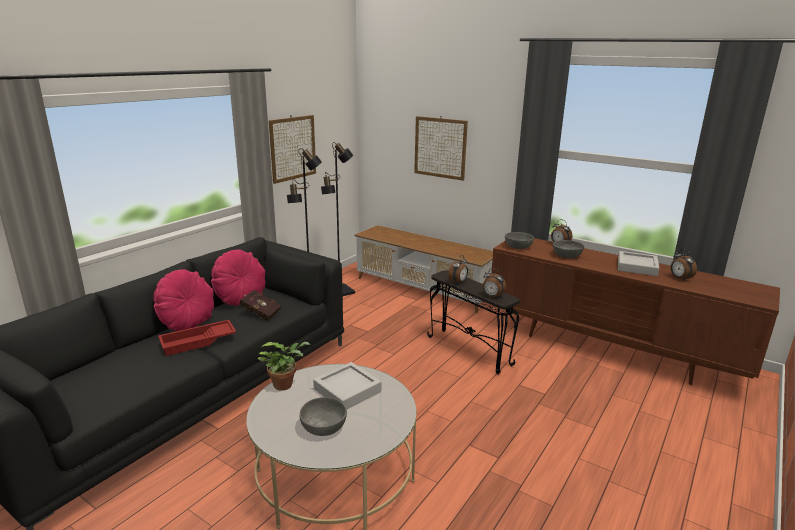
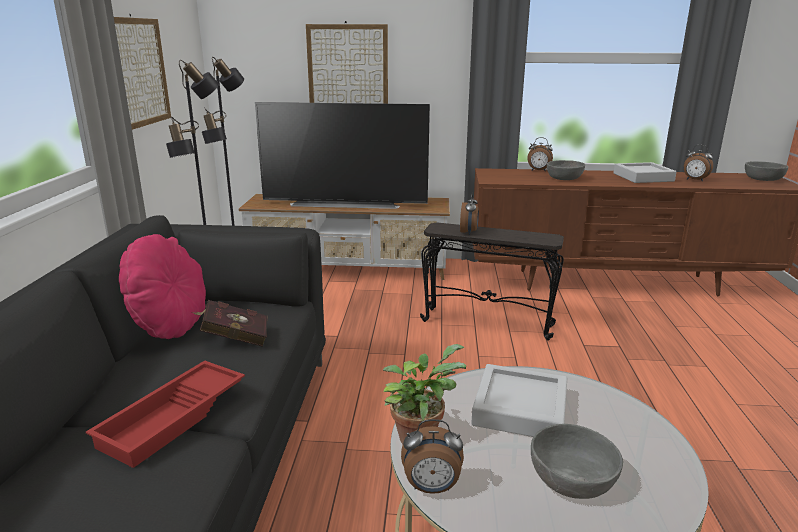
camera: 30 degrees left, 0 degrees up
(188, 325) = (111, 395): pink pillow -> none
(422, 243) = (345, 203): none -> television
(492, 296) = (530, 239): alarm clock -> alarm clock (431, 488)
(518, 246) = (502, 178): grey bowl -> grey bowl (762, 179)

